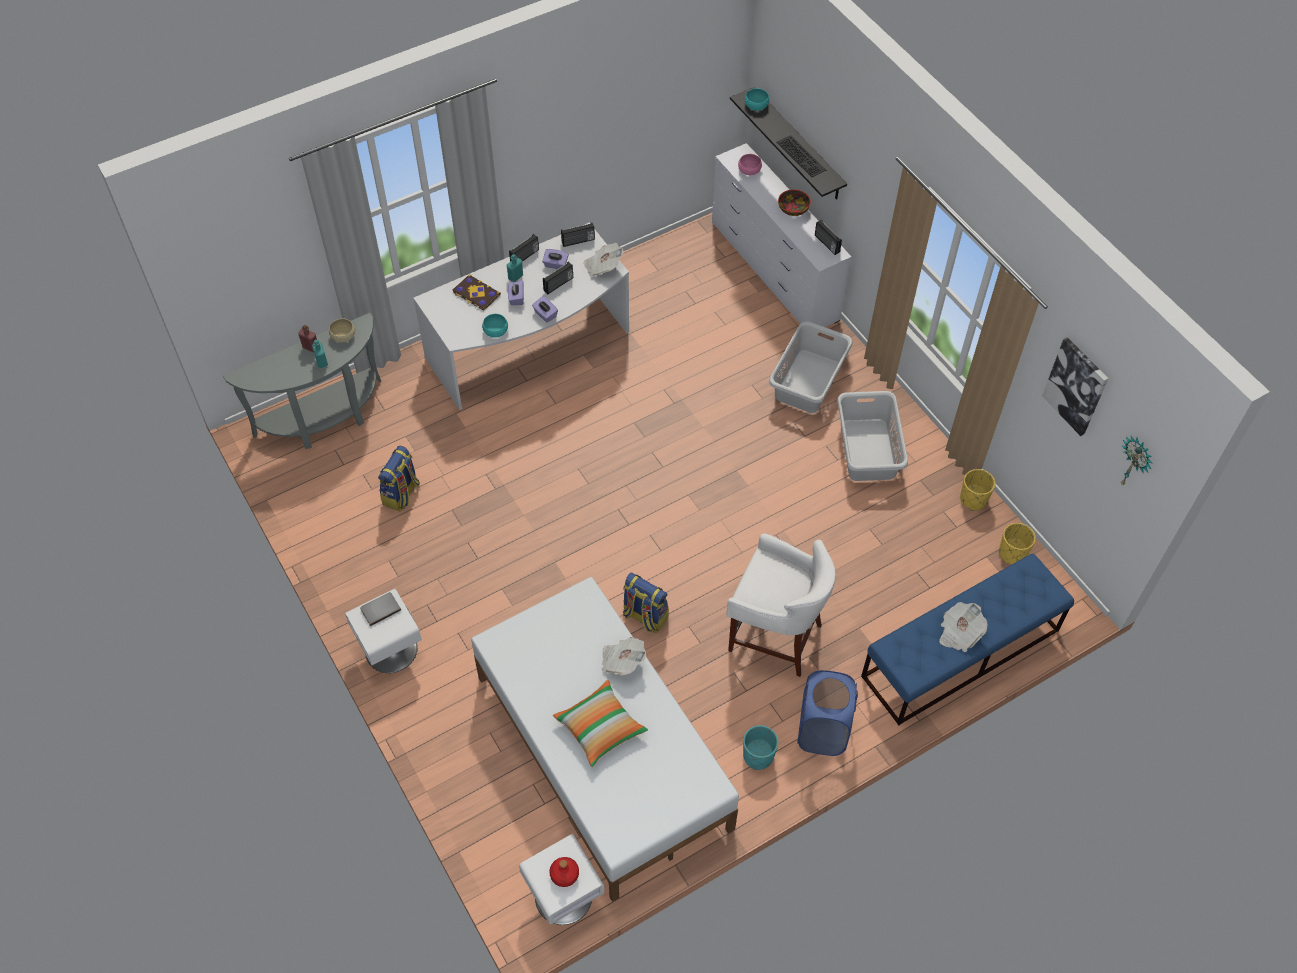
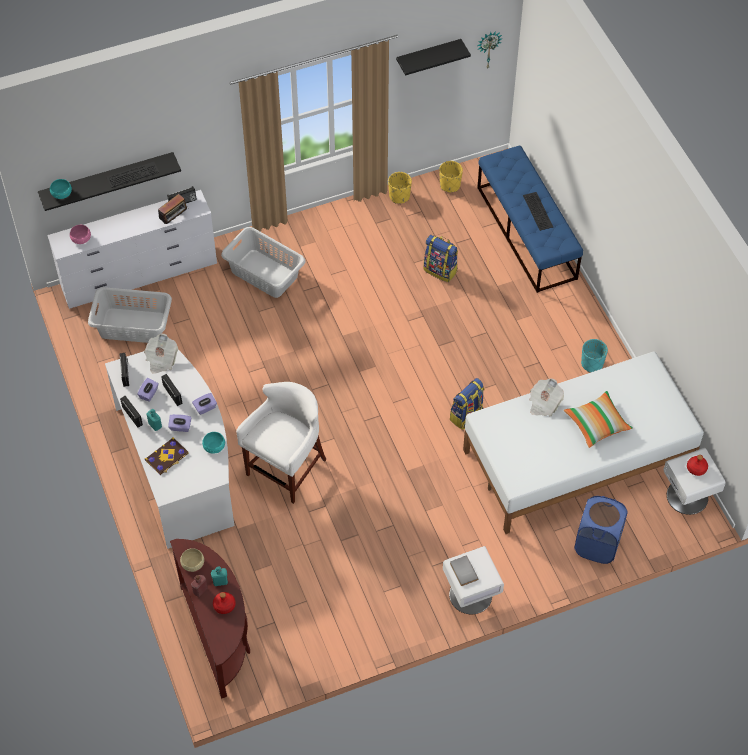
camera: 80 degrees left, 0 degrees up
(293, 370) = (224, 605): none -> red bottle
(324, 419) = (219, 636): grey console table -> brown console table
(401, 494) = (317, 577): backpack -> backpack (441, 270)
(774, 635) = (495, 337): white stool -> white stool (286, 469)
(793, 209) = (137, 217): bowl -> none
(800, 241) = (174, 219): none -> radio
(822, 731) = (577, 323): blue laundry basket -> blue laundry basket (597, 545)
(867, 450) = (341, 249): grey laundry basket -> grey laundry basket (133, 326)
(959, 633) = (539, 211): newspaper -> keyboard
(1076, 386) = (428, 56): picture -> black shelf

